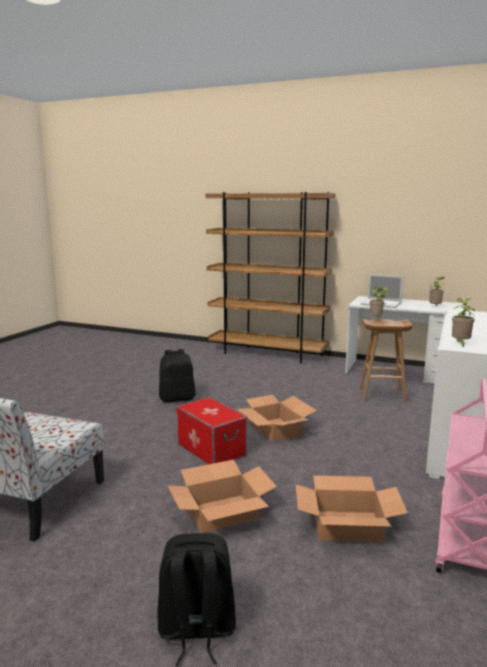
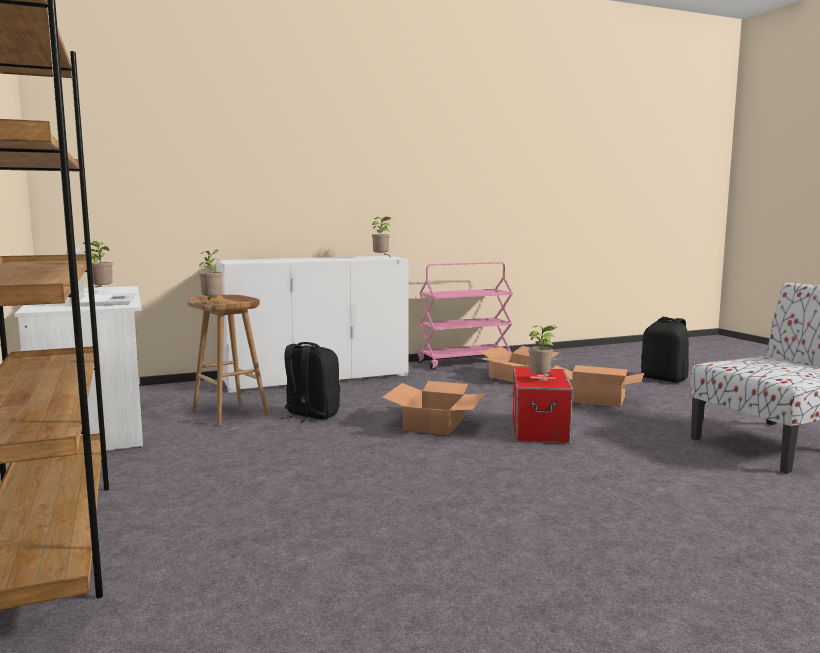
camera: 135 degrees left, 5 degrees down
(177, 398) = (477, 501): black backpack -> black backpack (310, 415)
(206, 408) = (541, 379): none -> potted plant

